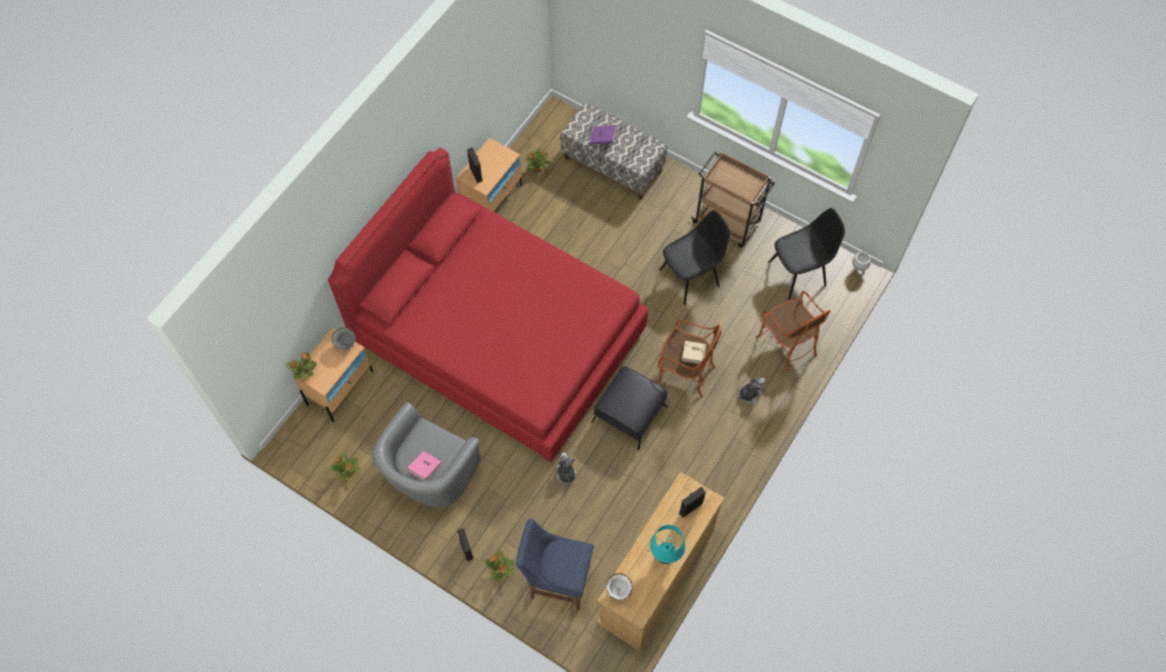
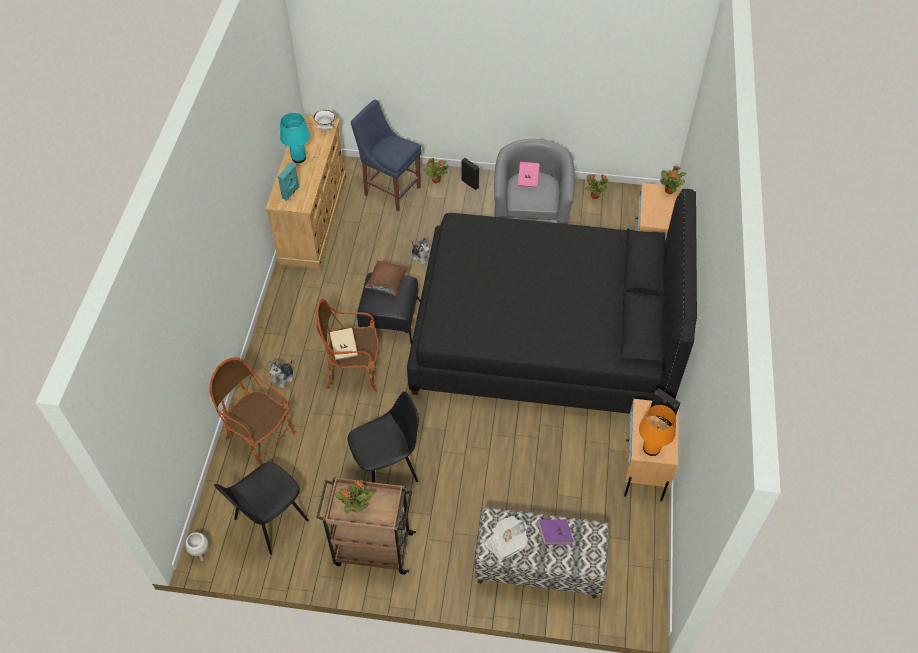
camera: 155 degrees right, 10 degrees down
(346, 344) = (656, 222): grey bowl -> none
(499, 155) = (651, 448): none -> orange table lamp
(499, 337) = (544, 336): red bed -> black bed
(538, 168) = (619, 524): potted plant -> potted plant (356, 507)
(557, 580) = (390, 189): blue chair -> blue chair turned 135 degrees counterclockwise
(627, 406) = (387, 284): none -> brown pillow
(639, 147) = (505, 542): none -> newspaper
(690, 507) = (291, 193): black speaker -> turquoise speaker
(691, 277) = (387, 468): black chair -> black chair turned 150 degrees counterclockwise

